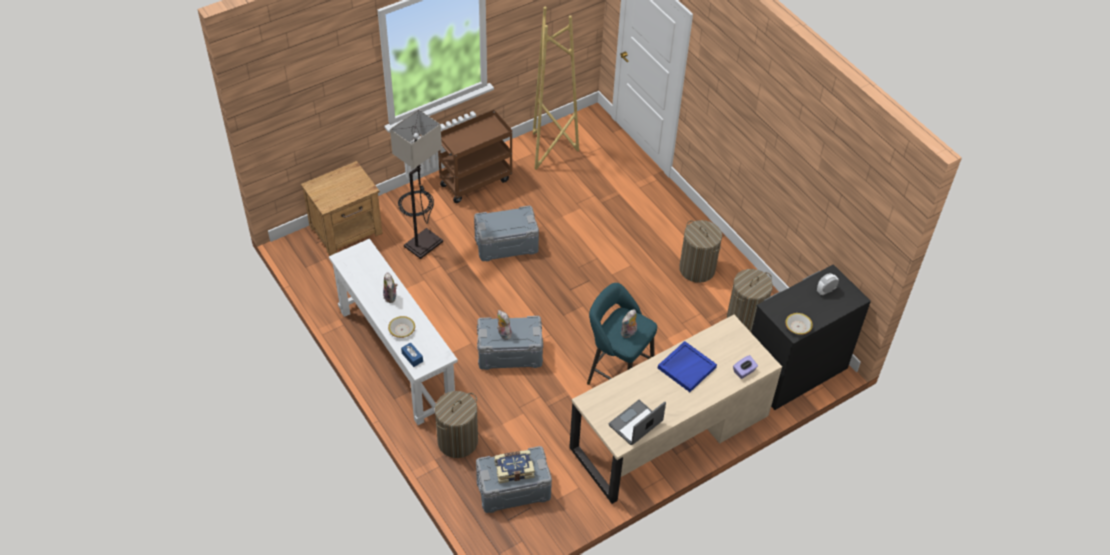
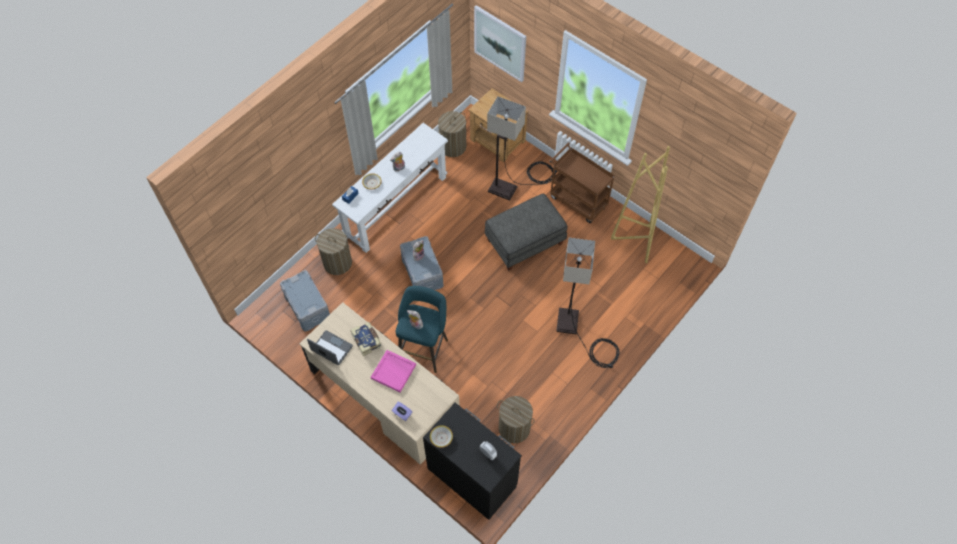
camera: 75 degrees right, 10 degrees up
(298, 112) = (500, 43): none -> picture
(506, 244) = (524, 241): grey storage box -> grey ottoman
(514, 469) = (303, 294): book -> book (367, 340)
(655, 226) = (586, 339): none -> floor lamp
(686, 367) = (394, 371): blue tray -> pink tray
(697, 269) = (552, 381): laundry basket -> laundry basket (453, 146)

